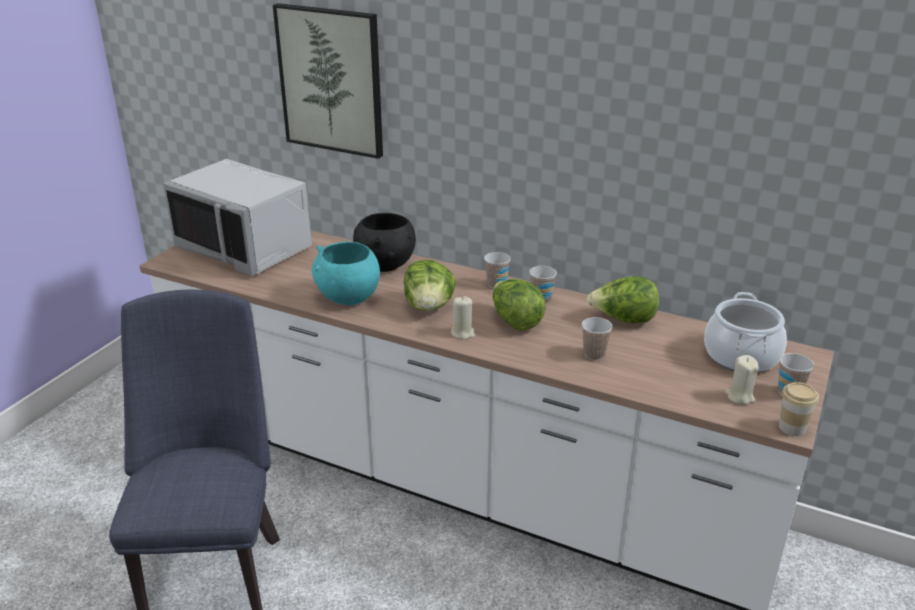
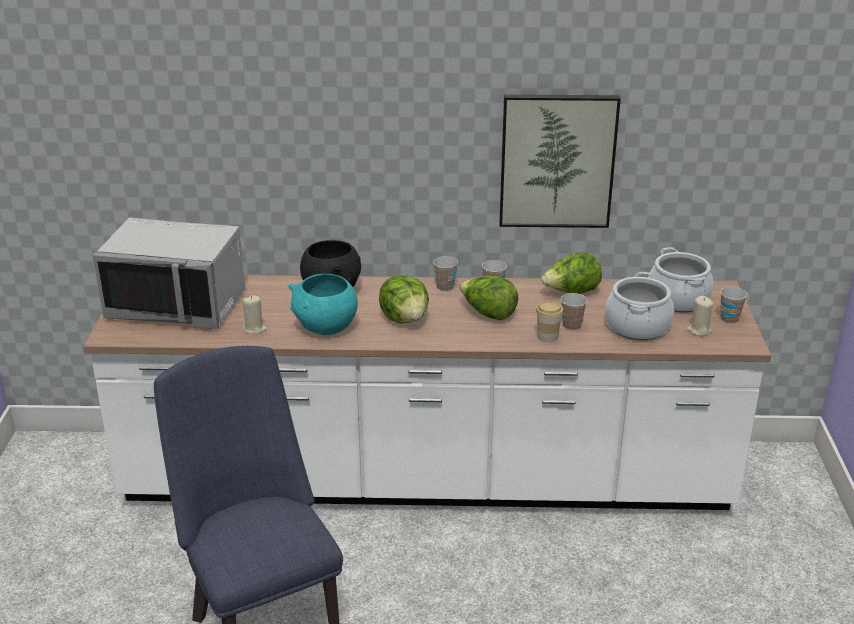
camera: 25 degrees left, 0 degrees up
(331, 80) = (248, 121): picture -> picture (557, 161)
(463, 333) = (454, 334): beige candle -> beige candle (255, 329)
(668, 374) = (637, 326): none -> cooking pot
(792, 428) = (748, 343): cup -> cup (547, 337)

